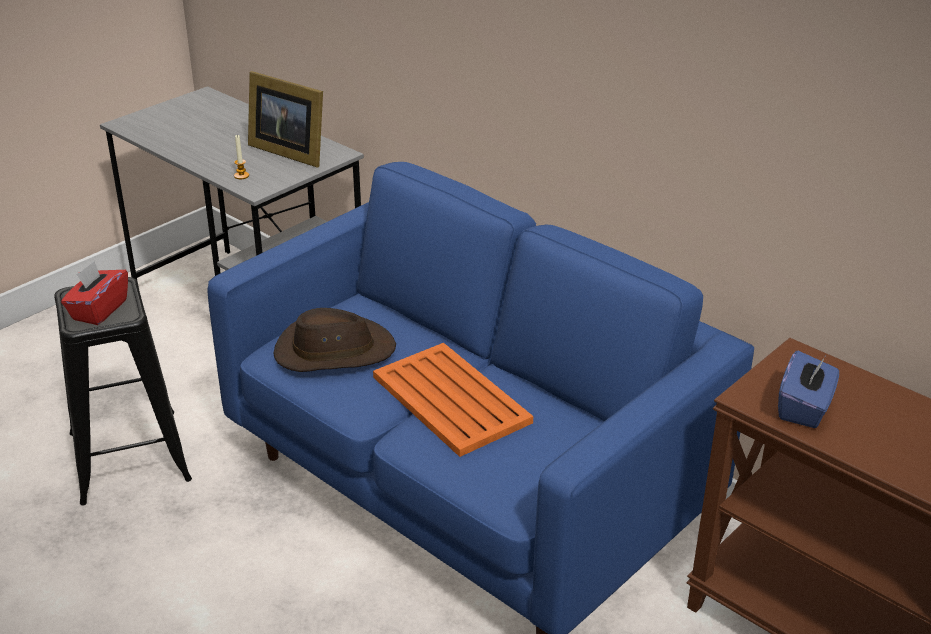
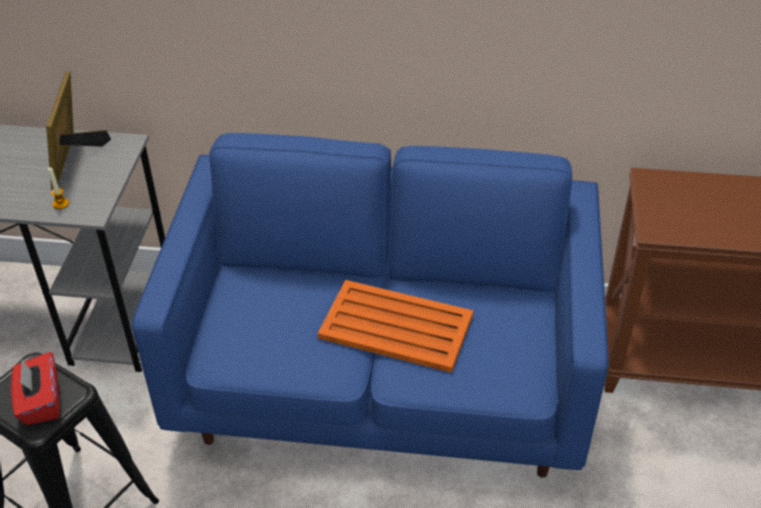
camera: 35 degrees left, 10 degrees up
(288, 151) = (76, 159): picture frame -> picture frame turned 90 degrees clockwise
(334, 351) = (261, 330): brown hat -> none
(804, 408) = (696, 221): blue tissue box -> none

